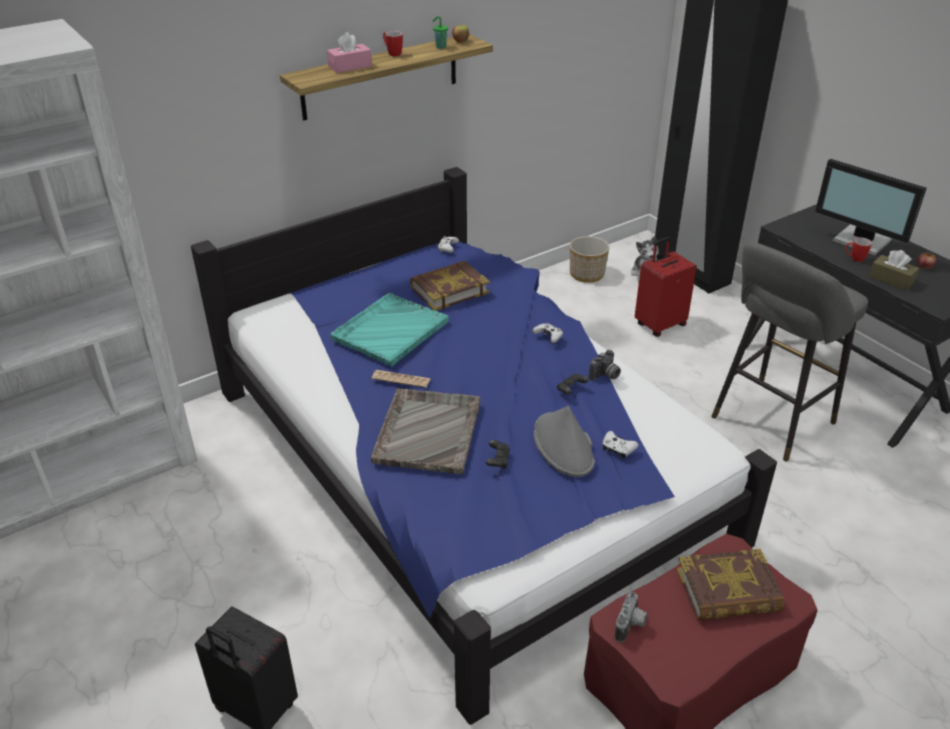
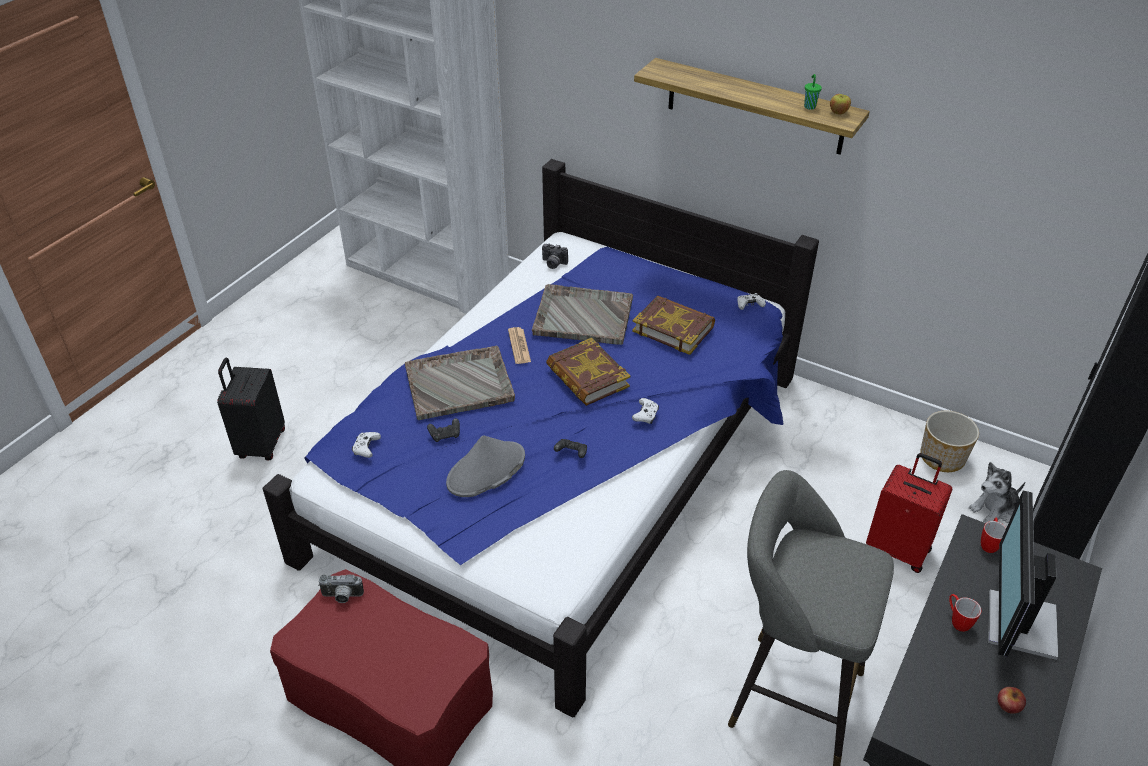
camera: 65 degrees right, 5 degrees up
(350, 66) = (707, 80): pink tissue box -> none
(389, 331) = (582, 316): turquoise tray -> grey tray
(392, 53) = (762, 89): mug -> mug (989, 543)
(605, 375) = (612, 472): camera -> camera (553, 264)
(618, 449) = (502, 508): white game controller -> white game controller (366, 448)
(728, 591) = (409, 658): book -> book (587, 377)
(891, 279) = (936, 668): brown tissue box -> none

